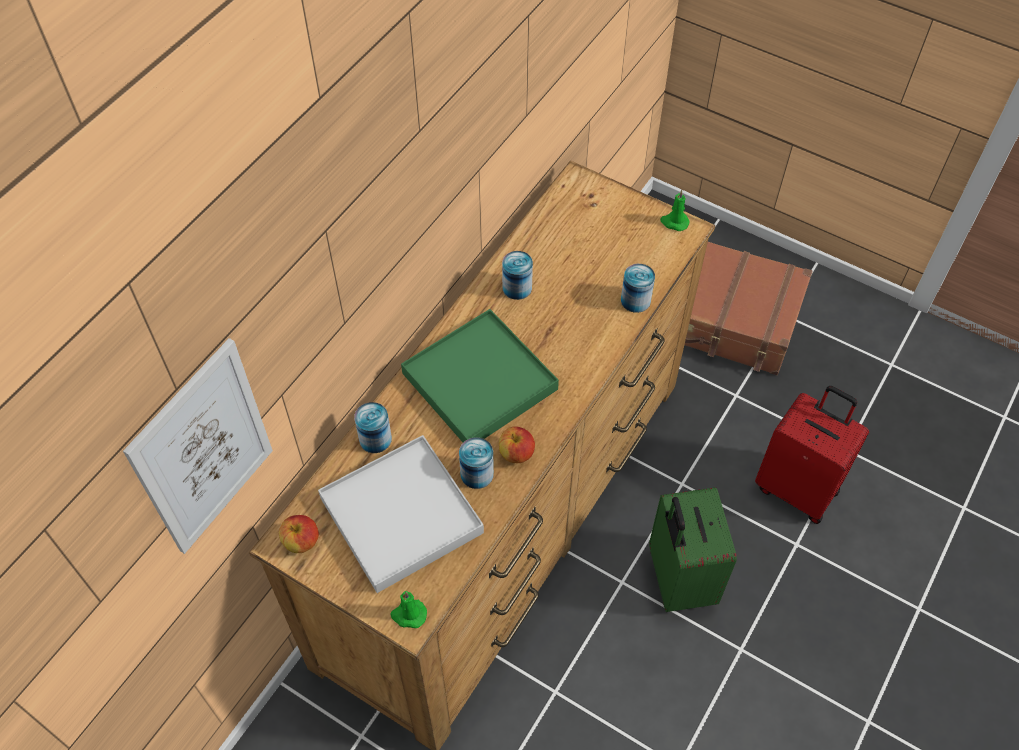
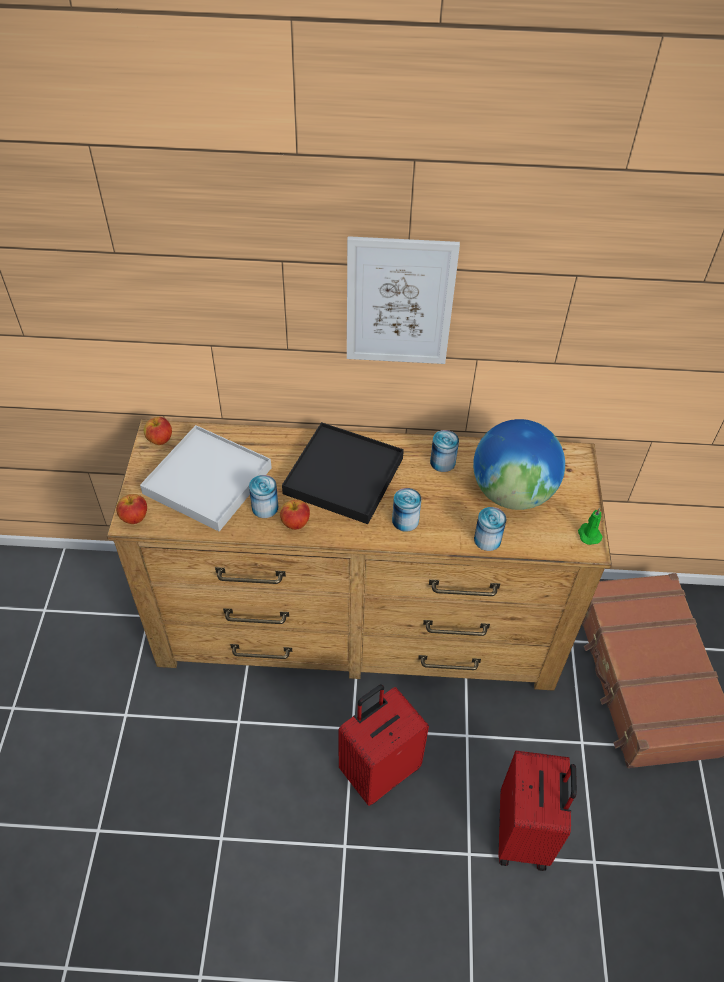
camera: 60 degrees right, 5 degrees down
(203, 449) = (123, 312): picture -> picture (399, 302)
(375, 439) = (259, 441): can -> can (405, 520)
(408, 615) = (134, 517): green candle -> apple
(480, 381) = (344, 476): green tray -> black tray
(590, 252) = (512, 492): none -> globe
(678, 579) = (379, 769): green suitcase -> red suitcase

